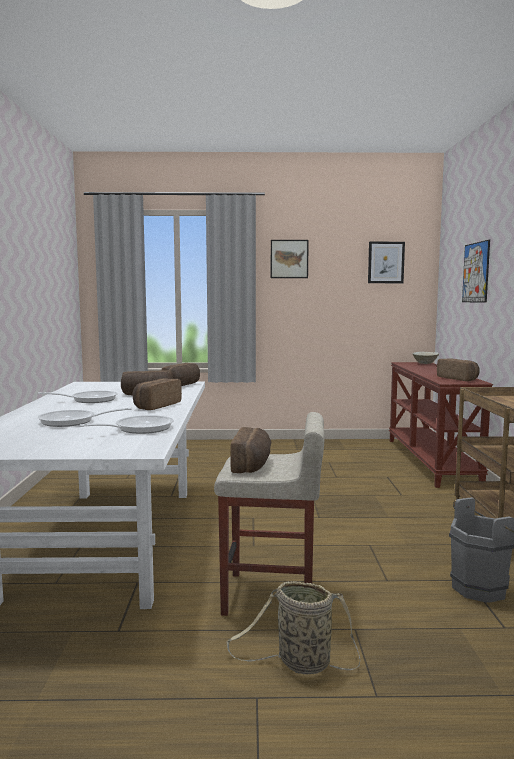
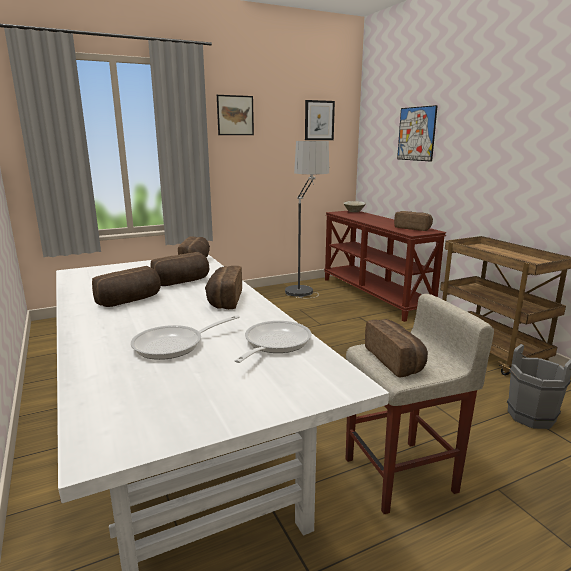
camera: 25 degrees left, 10 degrees up
(89, 400) = (130, 301): frying pan -> bread
(300, 663) = (500, 547): basket -> none
(343, 455) = (304, 300): none -> floor lamp

